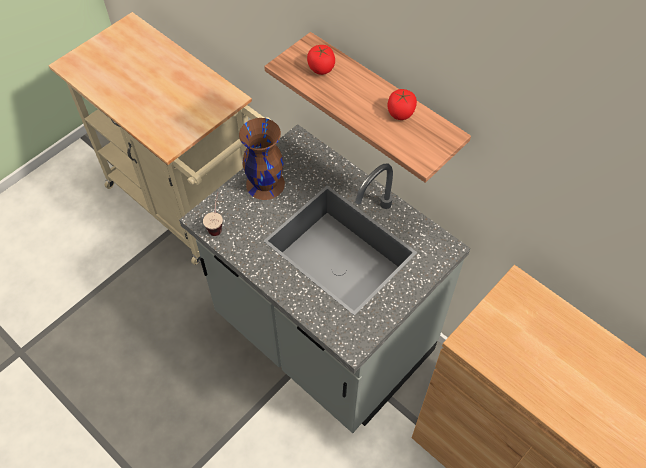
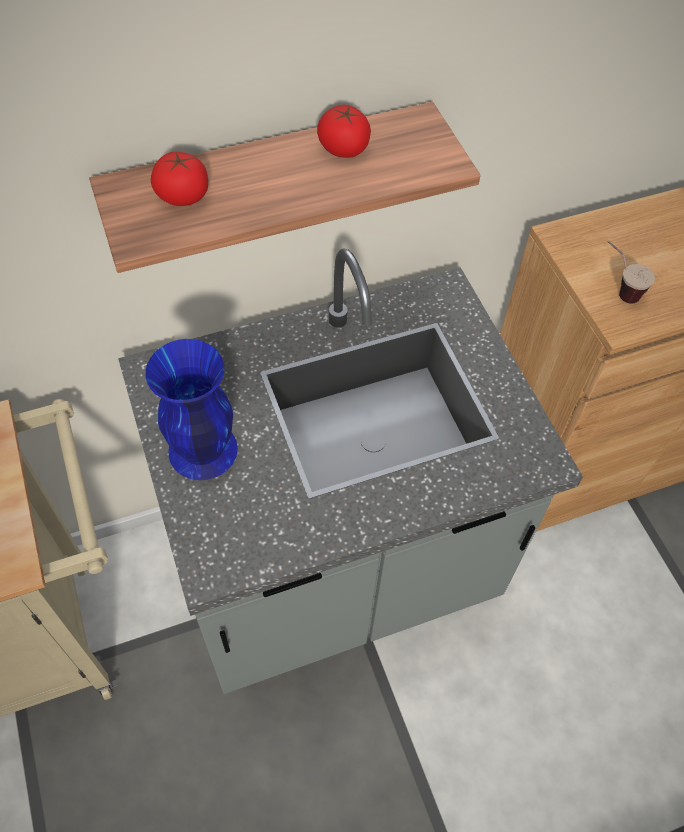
camera: 65 degrees left, 0 degrees up
(217, 224) = (236, 551): cup -> cup (617, 290)
(264, 183) = (201, 450): brown vase -> blue vase

